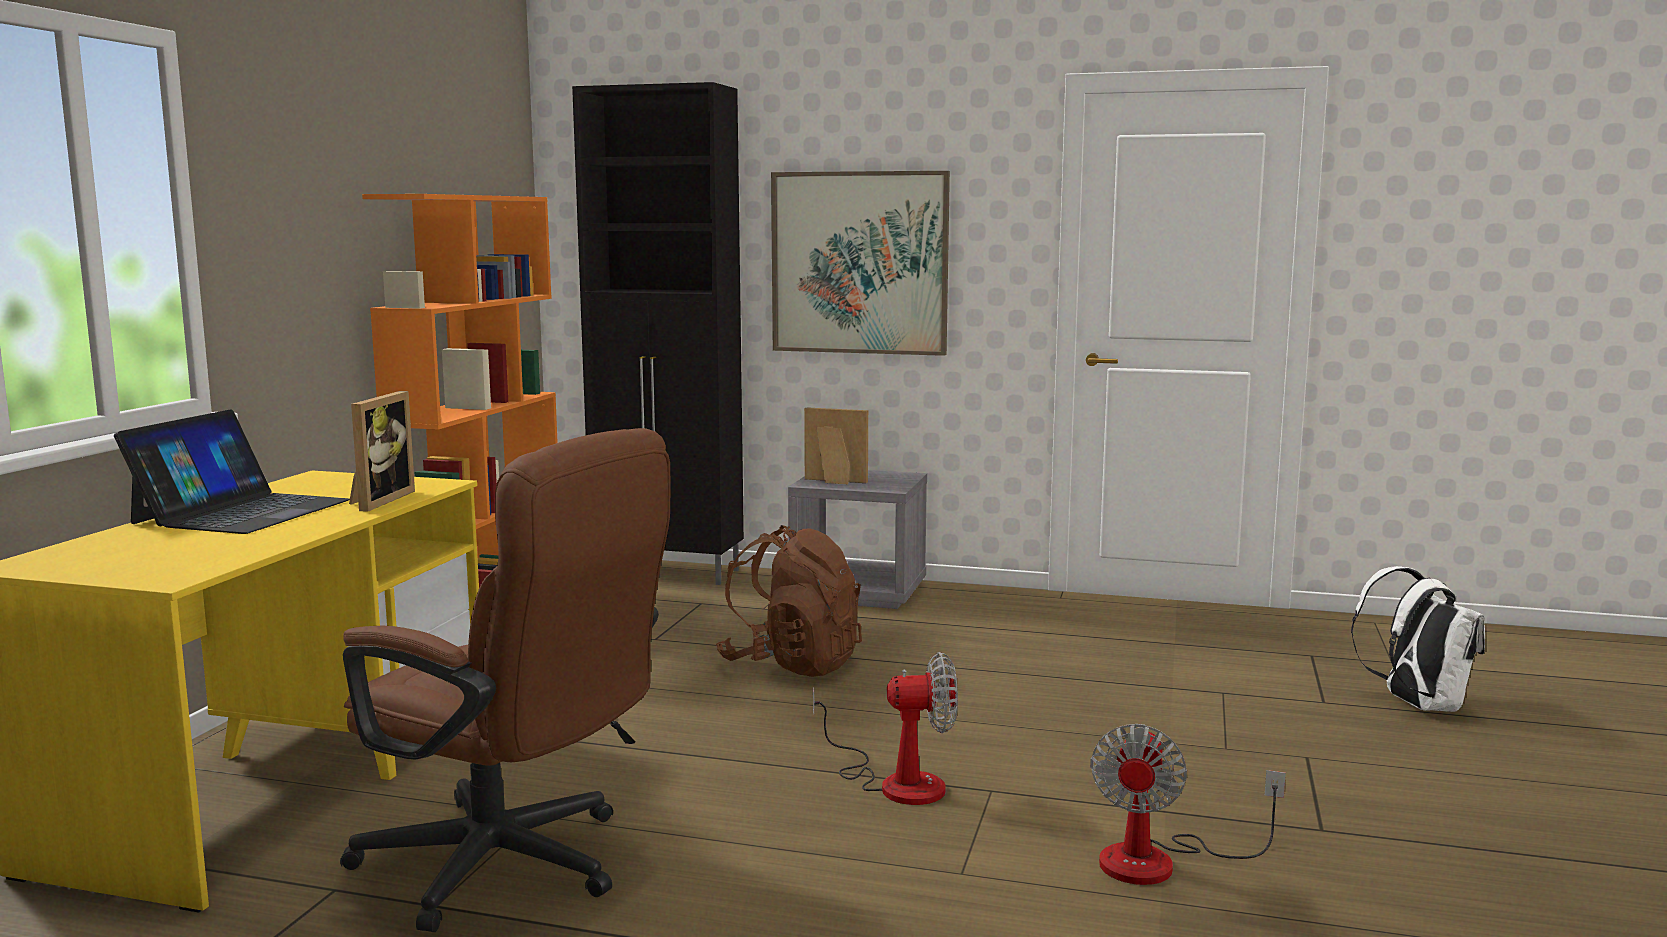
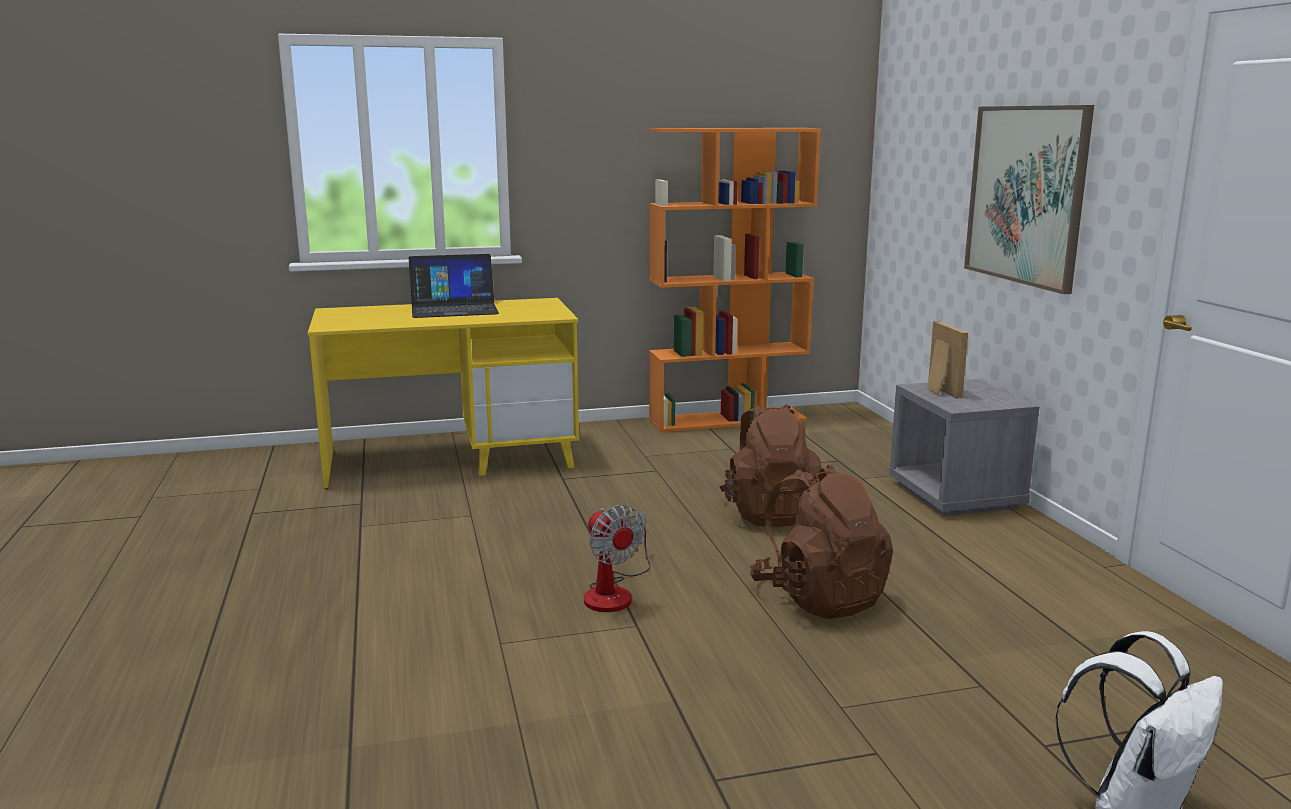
camera: 60 degrees right, 5 degrees up
(377, 500) = (505, 317): picture frame -> none
(514, 868) = (409, 529): brown office chair -> none
(670, 573) = (879, 437): black cabinet -> none
(1012, 698) = (819, 597): none -> brown backpack
(1160, 861) = (581, 712): fan -> none

